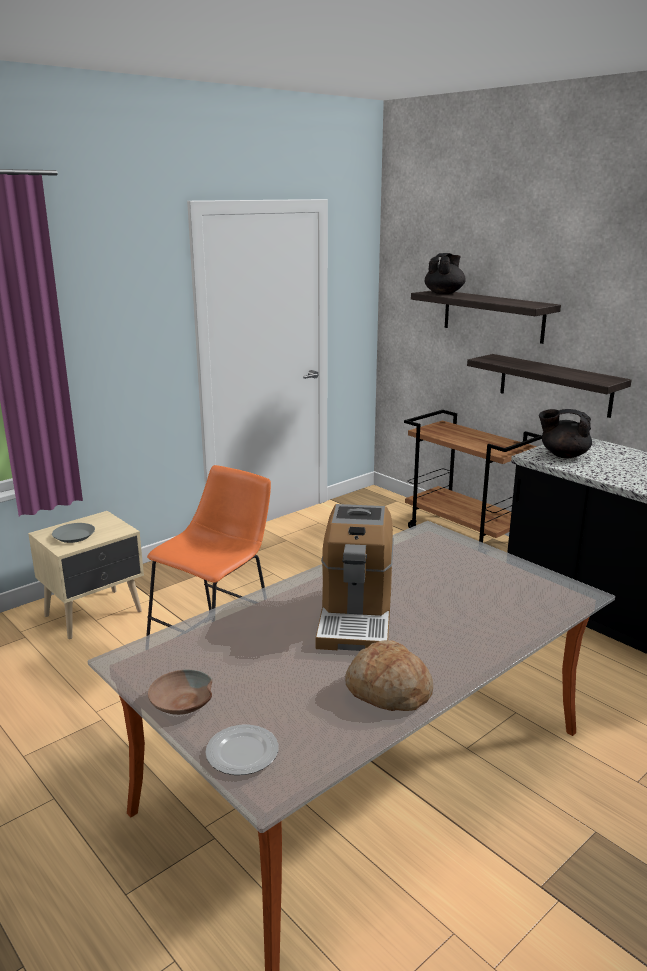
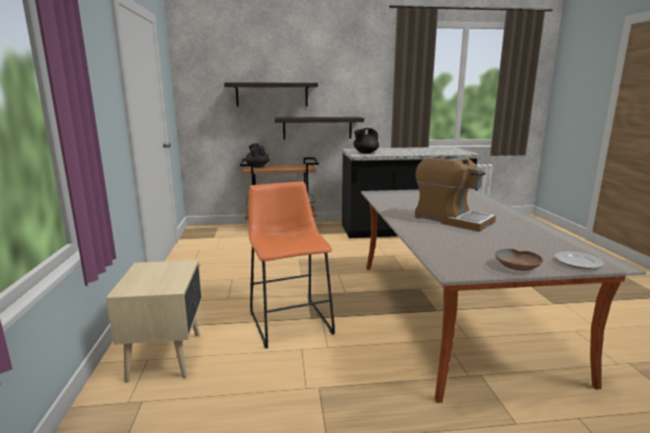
camera: 55 degrees left, 5 degrees down
(74, 536) = (158, 281): grey plate -> none
(388, 691) = (530, 228): bread -> none
(444, 293) = (243, 82): black teapot -> black teapot (257, 166)

